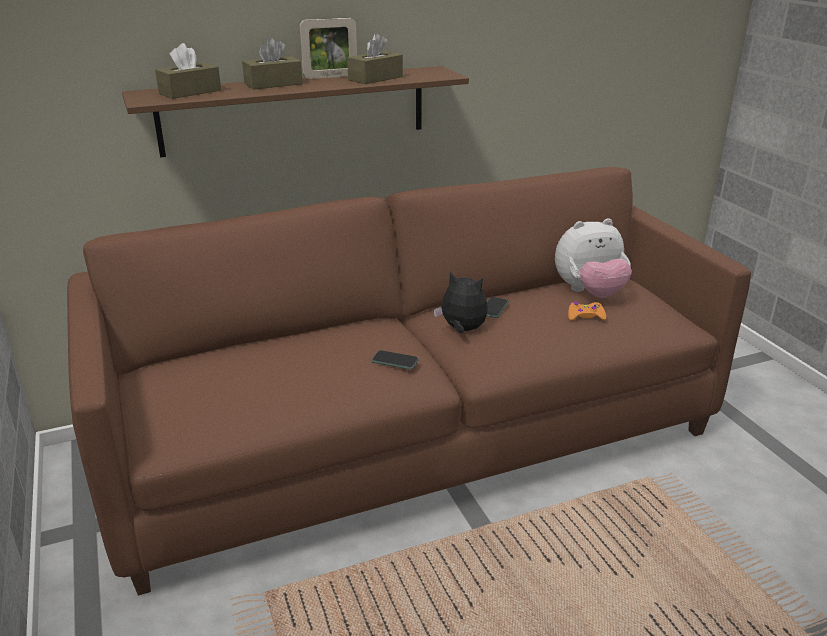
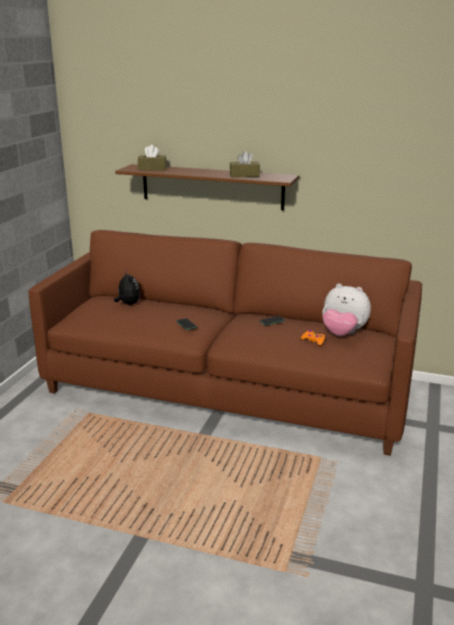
camera: 40 degrees right, 5 degrees down
(273, 84) = (193, 170): brown tissue box -> none
(330, 77) = (227, 171): picture frame -> none
(462, 330) = (240, 325): plush toy -> plush toy (128, 304)

